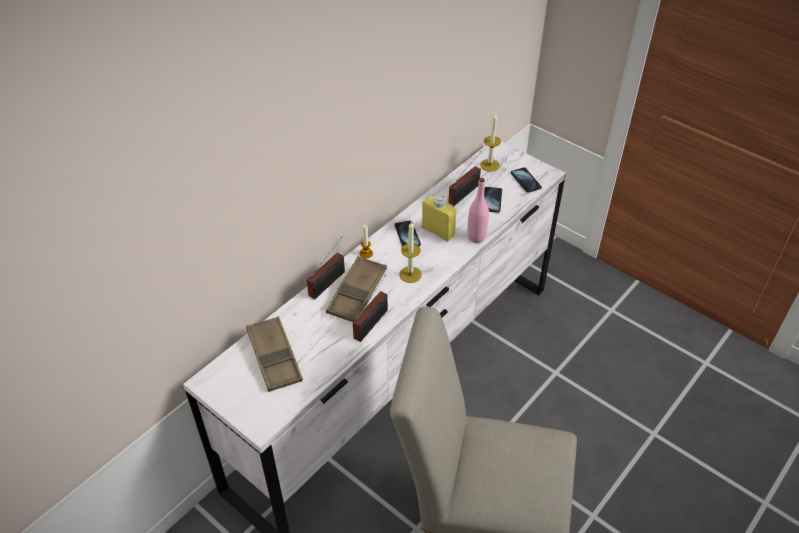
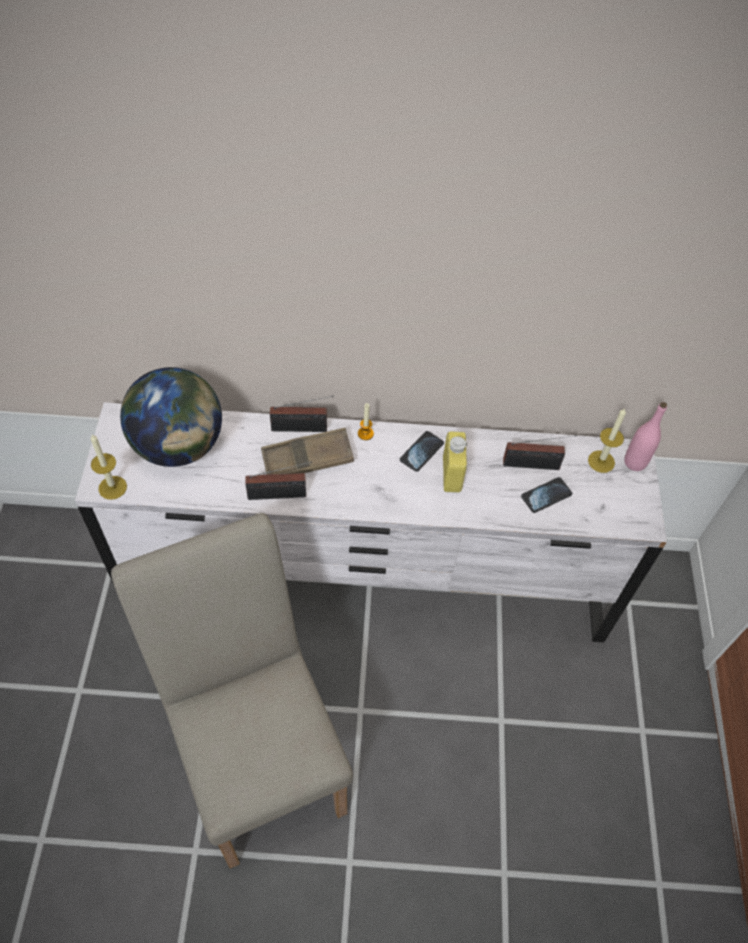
camera: 50 degrees right, 10 degrees up
(274, 357) = (179, 446): brown tray -> globe
(410, 274) = (369, 487): candle -> candle (112, 487)
(476, 237) = (476, 513): pink bottle -> pink bottle (635, 462)
(525, 181) = (610, 509): phone -> none

